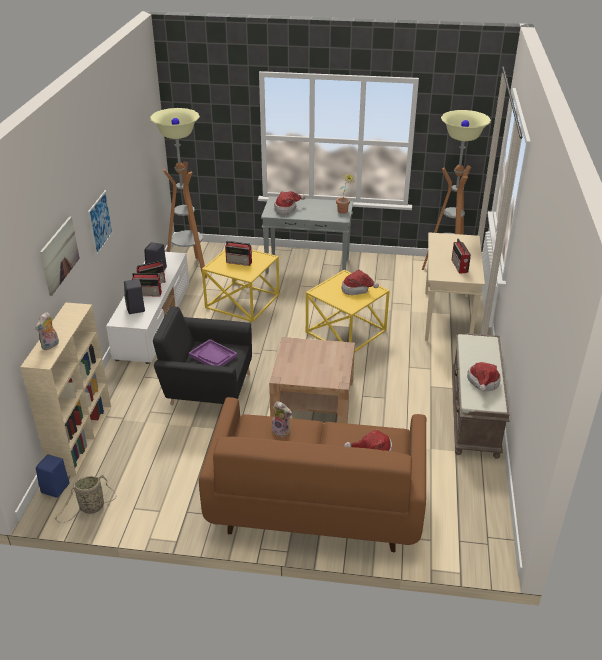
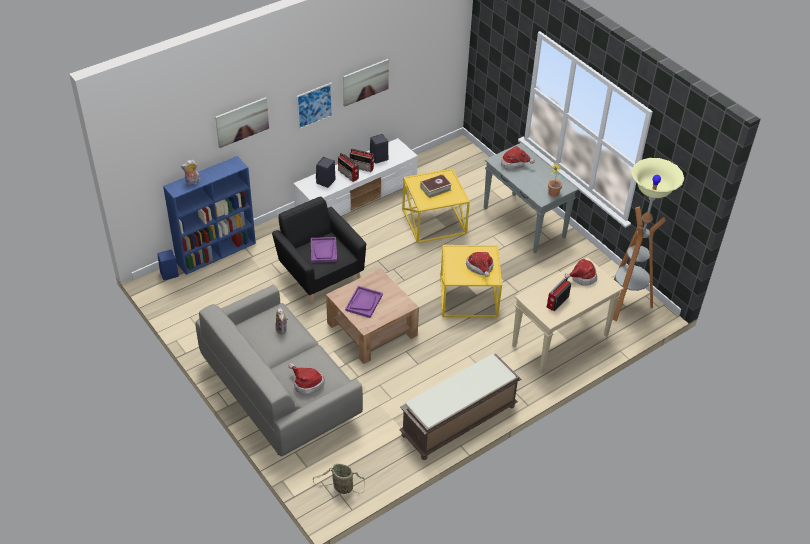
camera: 45 degrees right, 10 degrees up
(81, 438) = (217, 252): beige bookcase -> blue bookcase
(90, 508) = (171, 300): basket -> basket (341, 487)
(123, 187) = (365, 82): none -> picture
(189, 269) = (435, 168): floor lamp -> none
(239, 262) = (435, 189): radio -> book
(309, 367) = (364, 302): none -> purple tray
(316, 502) = (280, 392): brown sofa -> grey sofa
(483, 383) = (446, 398): hat -> hat (582, 277)

